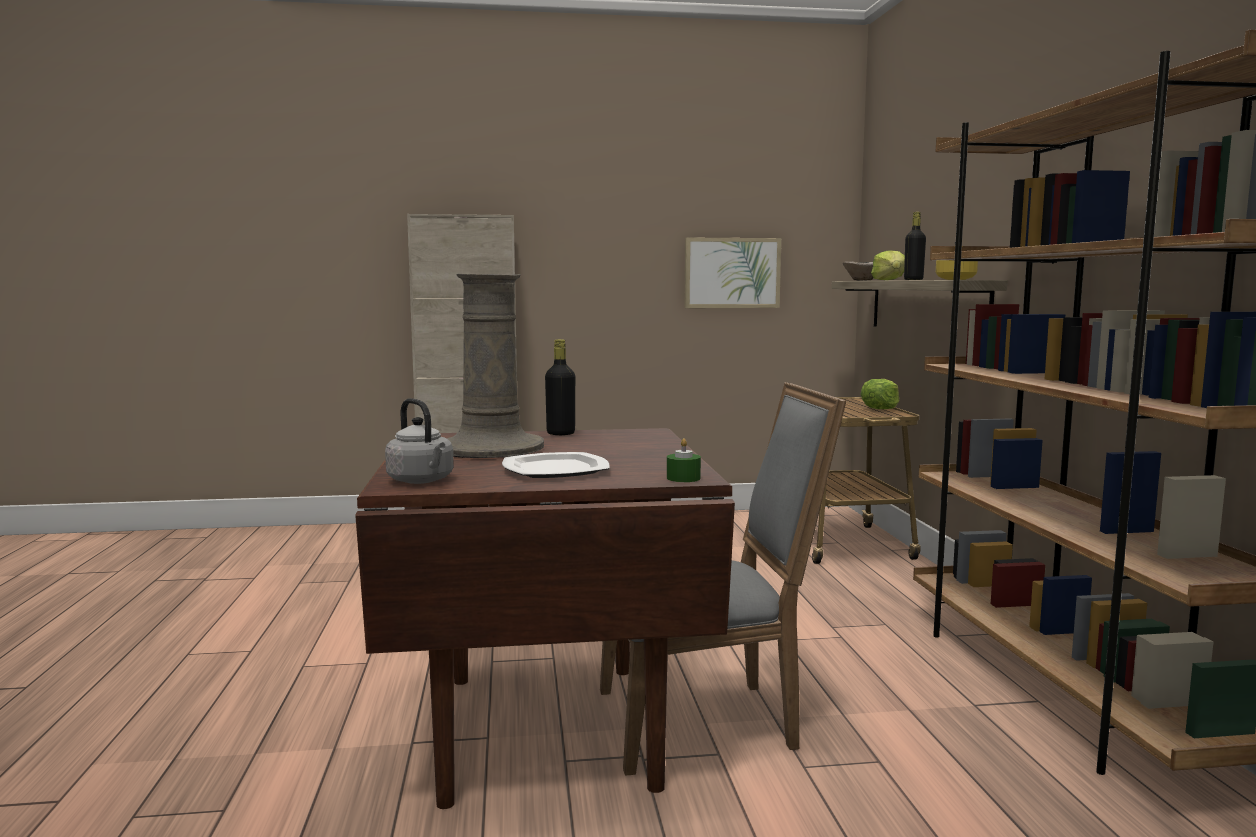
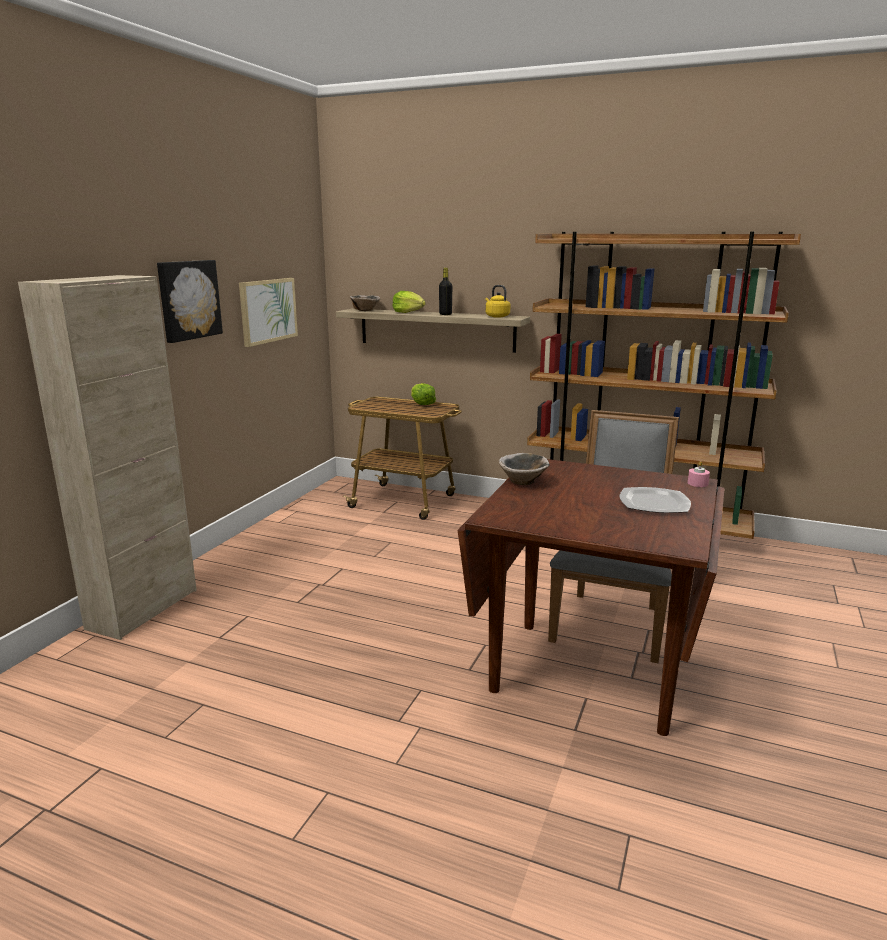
camera: 60 degrees left, 10 degrees up
(422, 481) = (669, 539): grey kettle -> none
(490, 448) = (564, 507): beige vase -> none
(560, 433) = (523, 482): black bottle -> bowl
(605, 249) = (188, 300): none -> picture
(683, 478) = (697, 483): green candle -> pink candle

